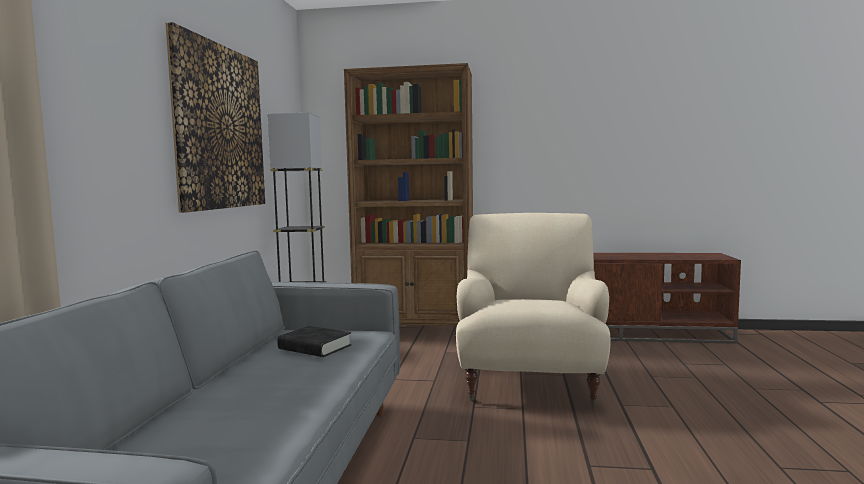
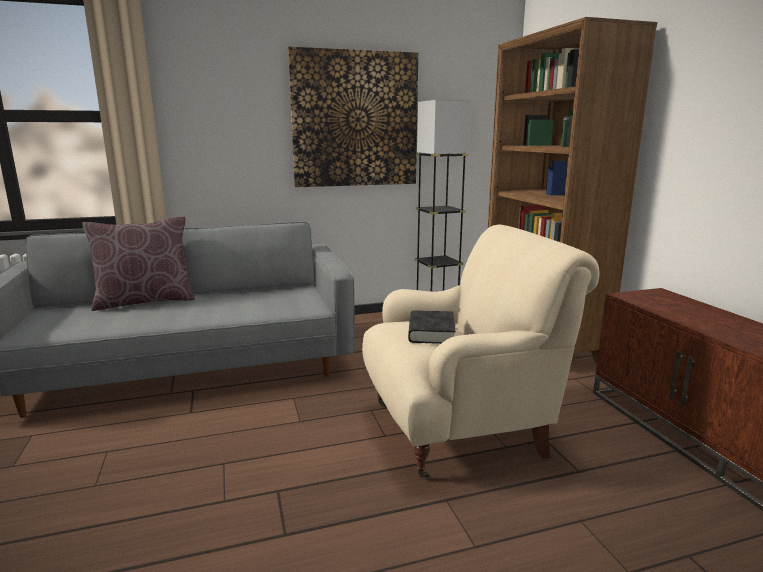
camera: 65 degrees right, 10 degrees up
(170, 414) = (145, 301): none -> brown pillow
(315, 347) = (269, 301): black book -> black book (431, 332)

